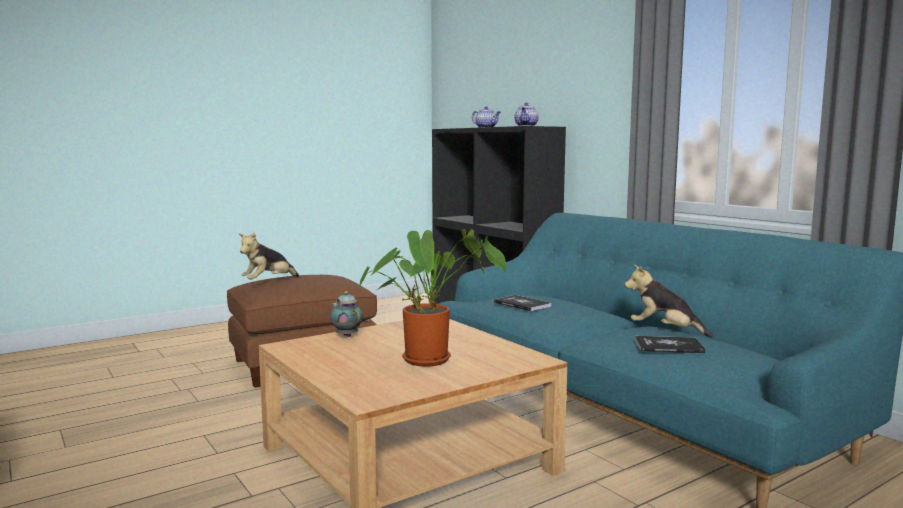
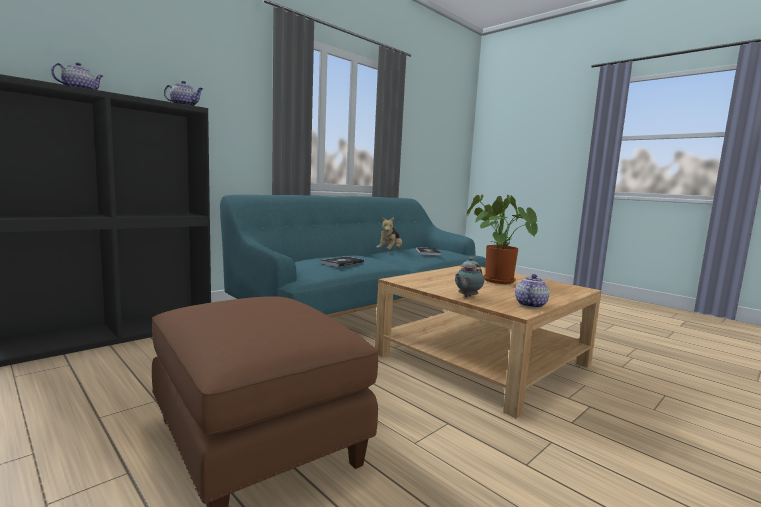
camera: 100 degrees left, 0 degrees up
(268, 282) = (280, 324): plush toy -> none
(302, 354) = (530, 304): none -> teapot

